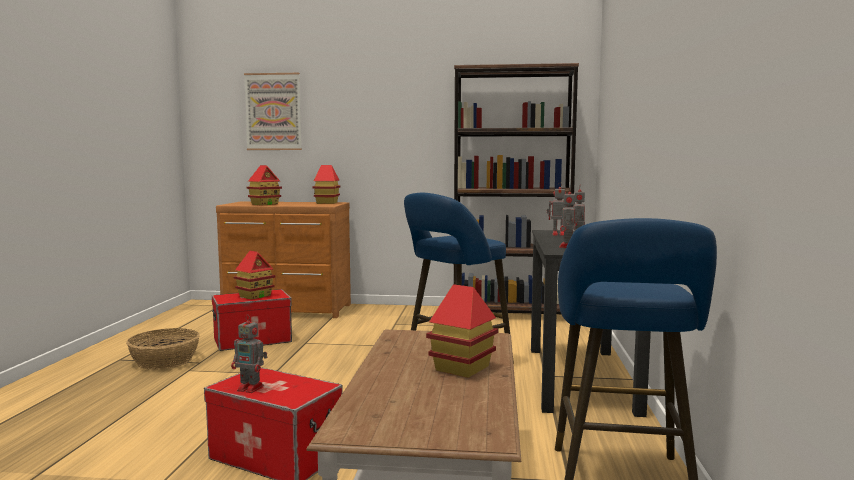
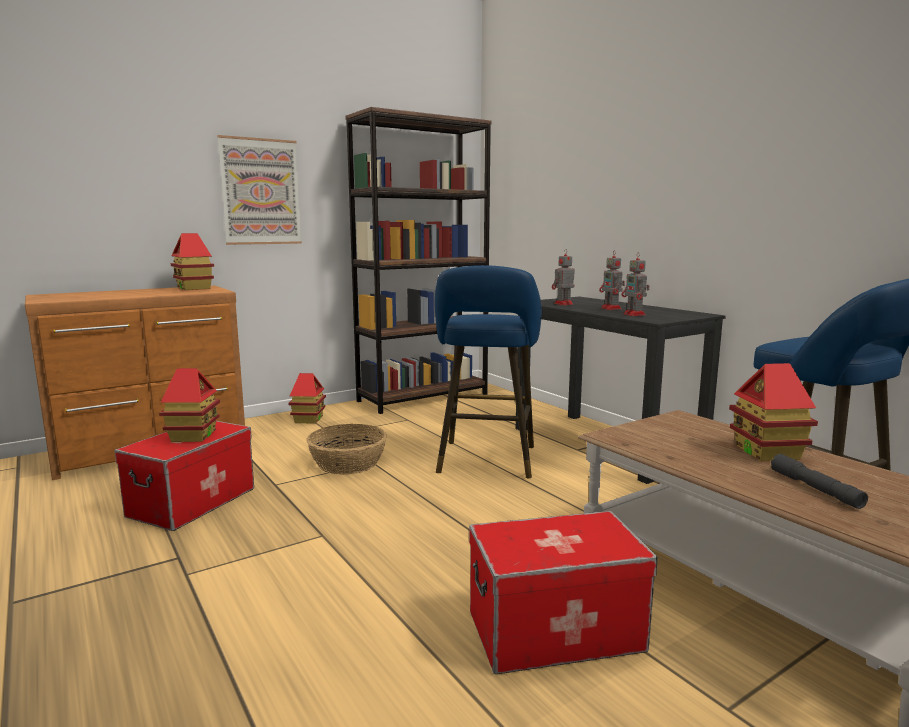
camera: 40 degrees left, 5 degrees up
(164, 361) = (111, 576): basket -> basket (348, 463)
(251, 388) = (548, 552): toy robot -> none
(265, 204) = (107, 296): toy house -> toy house (308, 419)
(273, 112) = (75, 149): picture -> picture (260, 192)
(406, 391) = (815, 489): none -> grey flashlight

